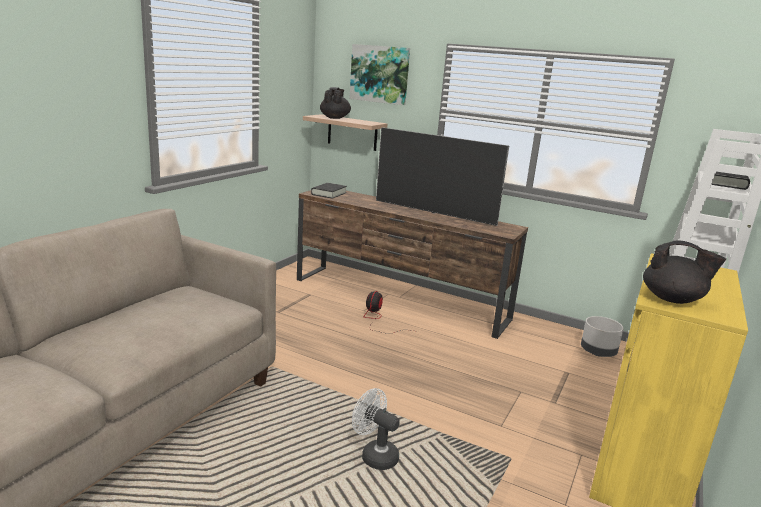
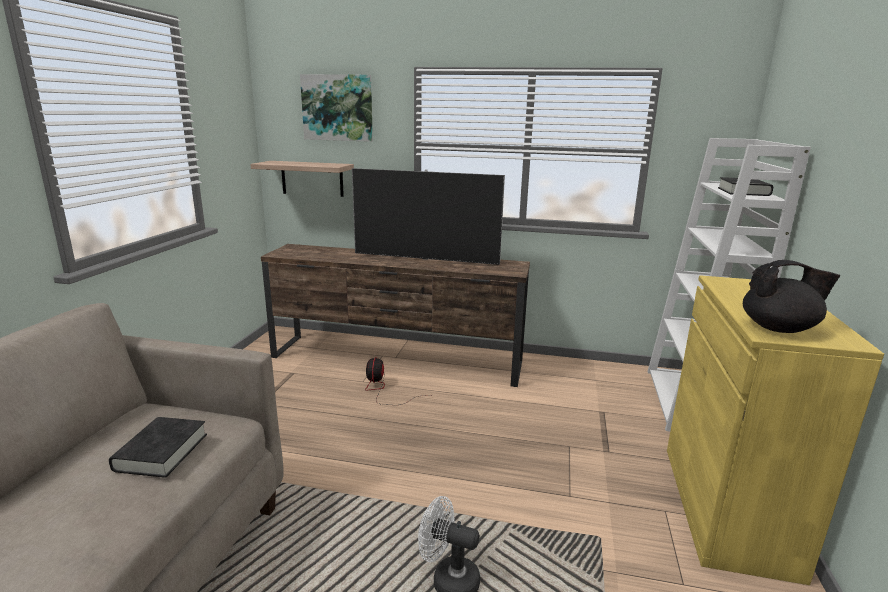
camera: 15 degrees left, 0 degrees up
(329, 193) = (297, 252): black book -> black book (161, 452)
(334, 118) = (290, 163): black teapot -> none
(598, 352) = (619, 382): grey planter -> none

